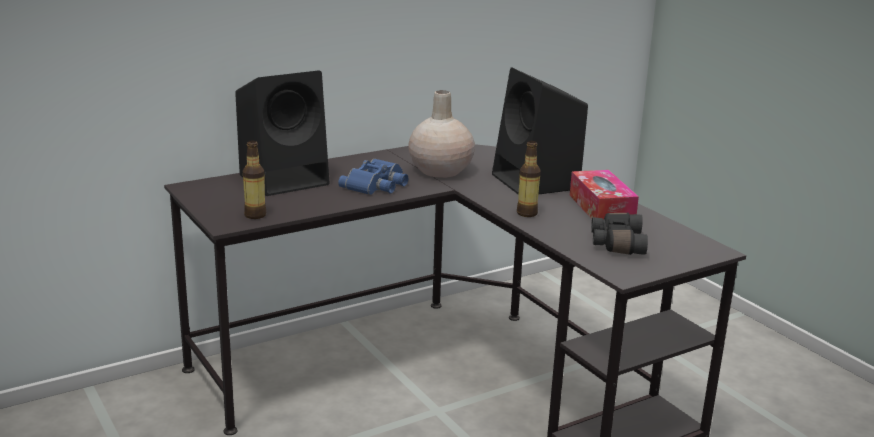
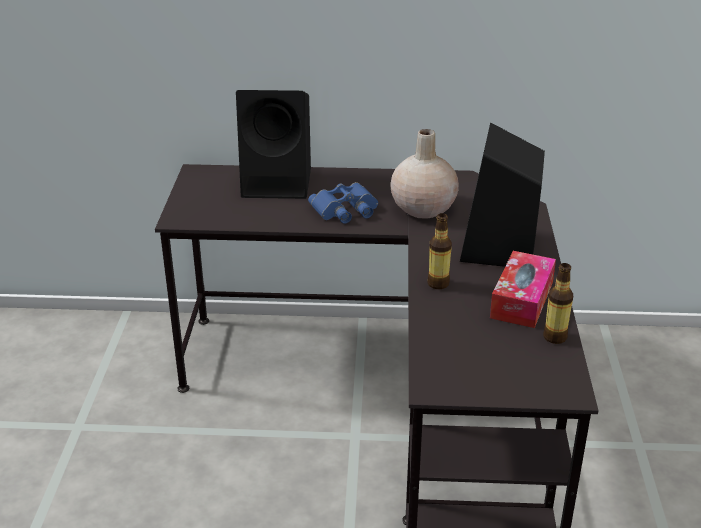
camera: 35 degrees right, 10 degrees up
(255, 215) = (209, 216): bottle -> bottle (555, 337)
(616, 243) = (477, 348): black binoculars -> none

